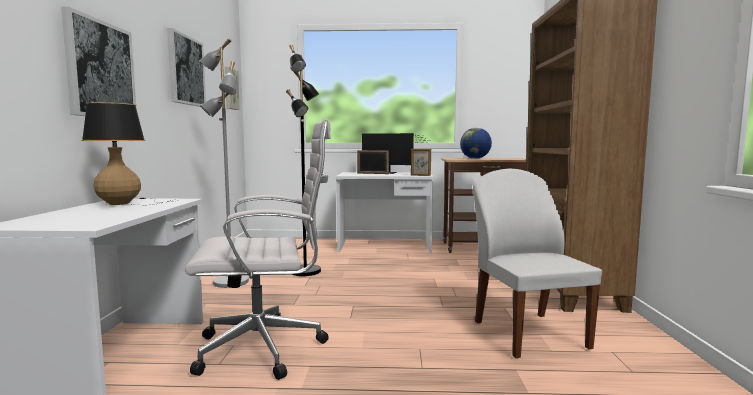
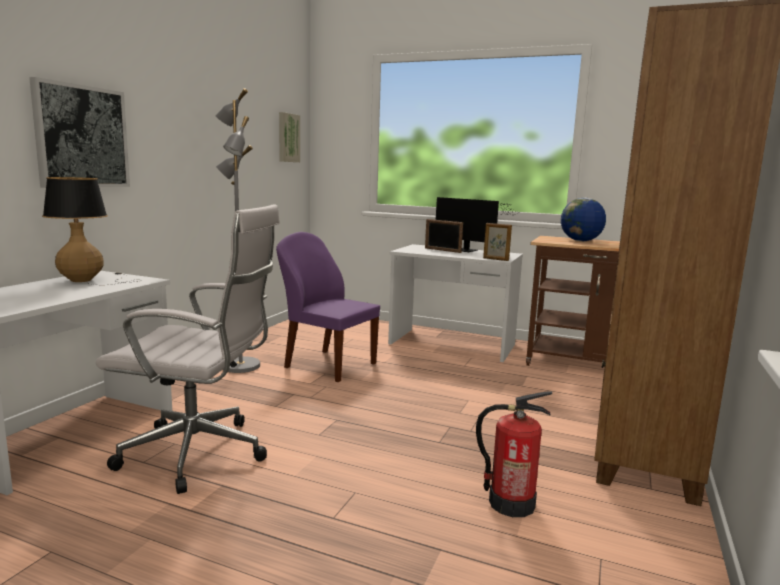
camera: 20 degrees right, 5 degrees up
(185, 70) = (212, 124): picture -> none
(306, 271) = (328, 365): black floor lamp -> purple chair
(528, 333) = (510, 503): white chair -> fire extinguisher

